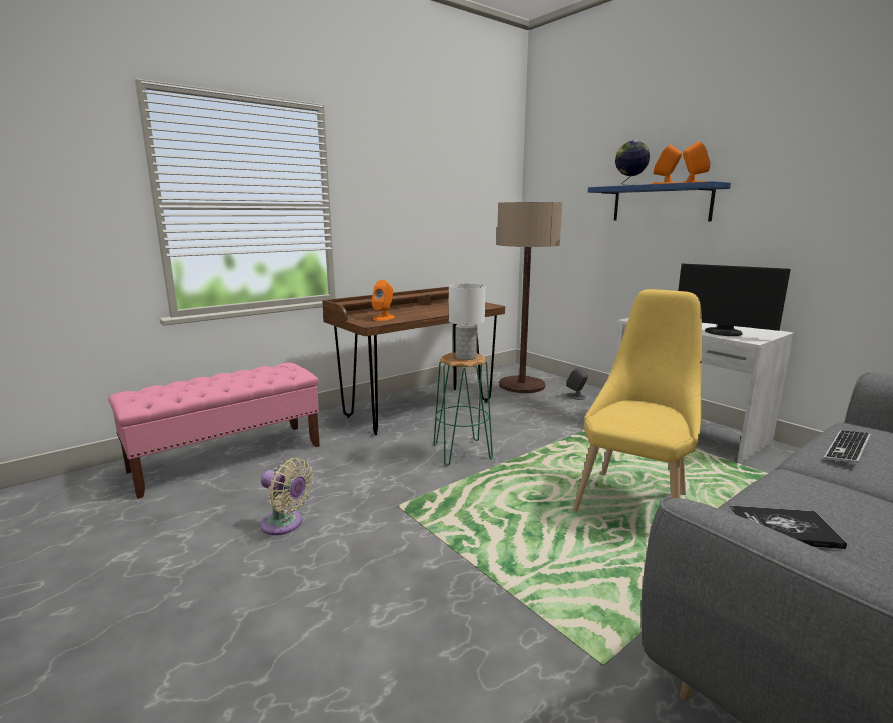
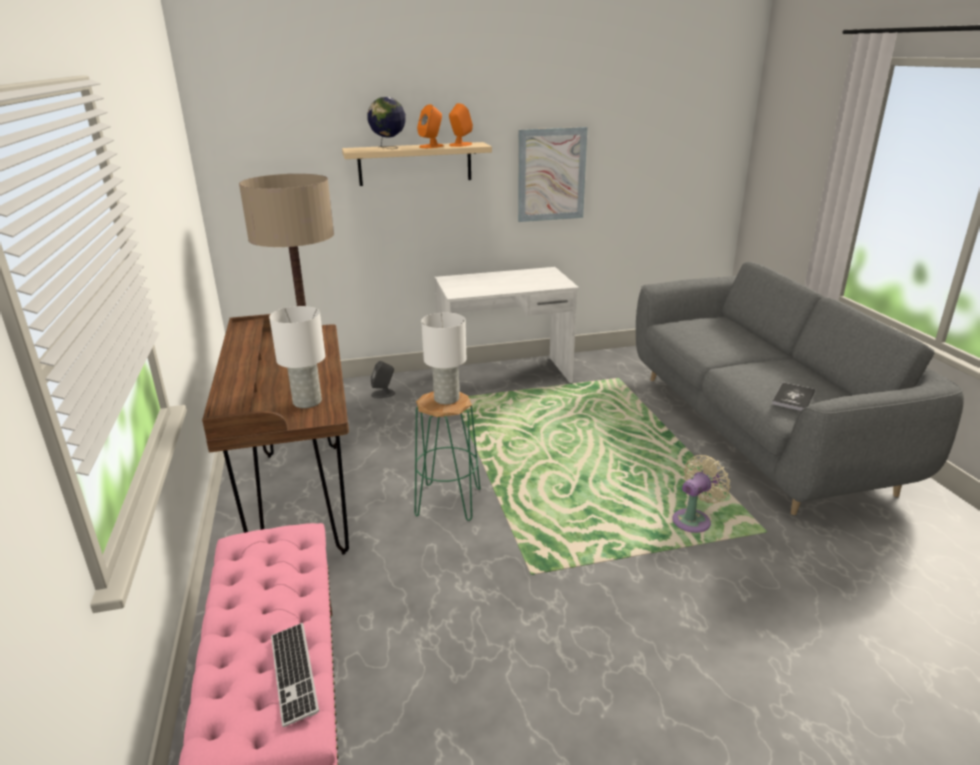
camera: 65 degrees left, 10 degrees up
(285, 524) = (520, 670): beige fan -> beige fan (694, 520)
(384, 318) = (307, 401): orange speaker -> white table lamp
(635, 499) = (595, 445): yellow chair -> none
(661, 203) = (415, 164): blue shelf -> beige shelf
(723, 333) = (535, 283): monitor -> none
(811, 222) = (551, 175): none -> picture
(847, 448) = (704, 341): keyboard -> keyboard (294, 674)

